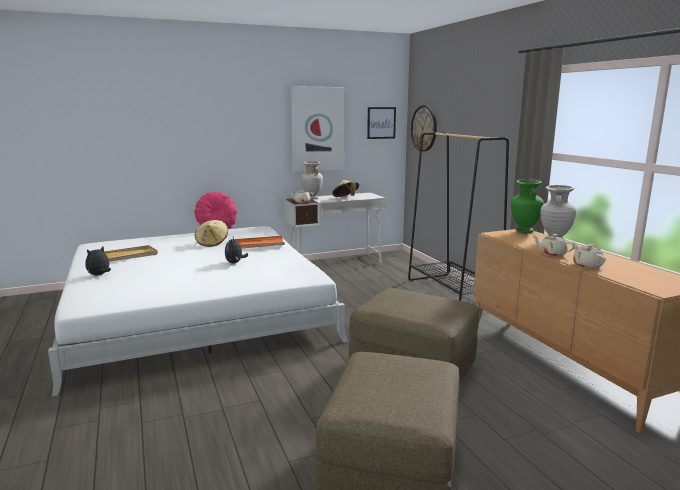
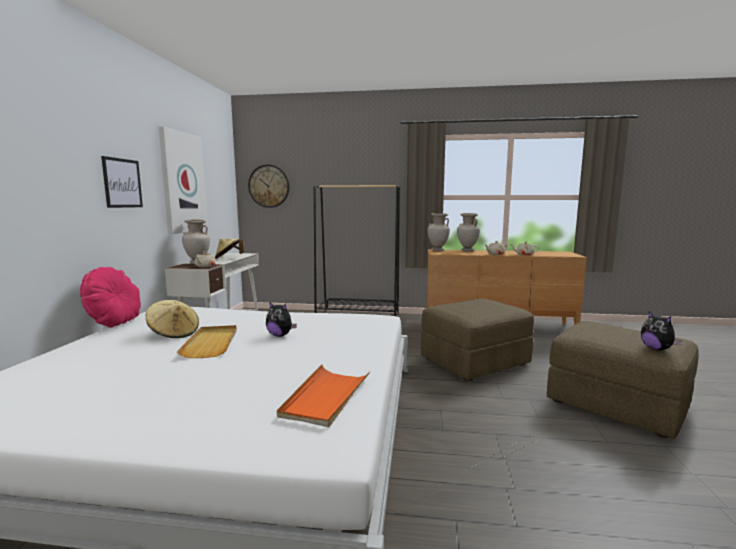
camera: 60 degrees left, 5 degrees down
(99, 275) = (168, 421): plush toy -> plush toy (656, 349)
(127, 256) = (105, 388): beige tray -> beige tray (211, 343)
(259, 244) = (235, 317): orange tray -> orange tray (326, 397)
(381, 123) = (223, 180): picture -> picture (122, 183)
(524, 231) = (437, 250): green vase -> beige vase

